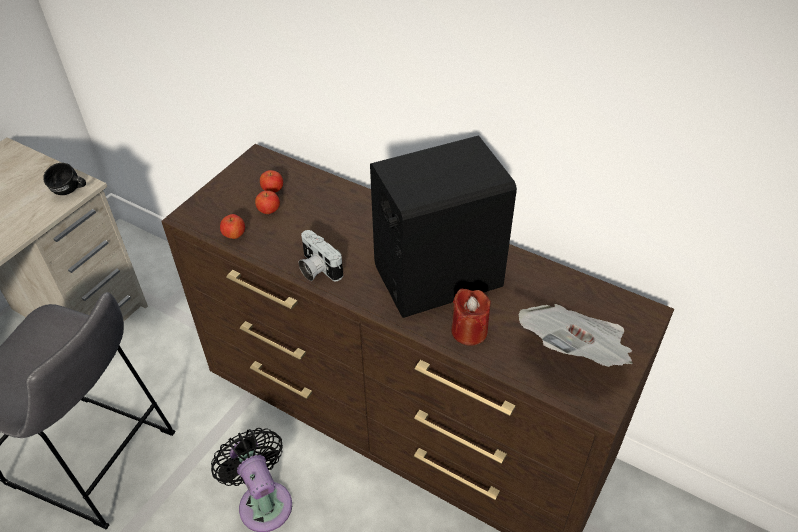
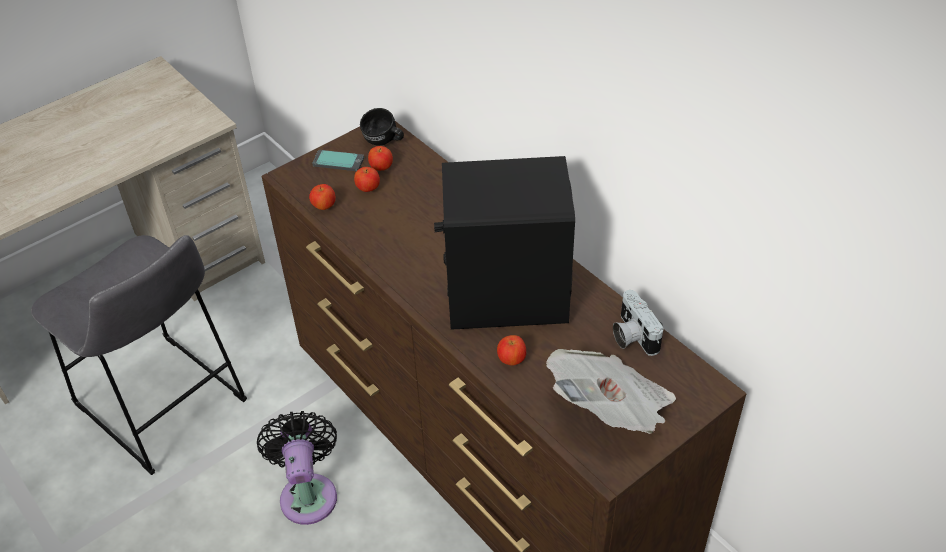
camera: 20 degrees right, 0 degrees up
(70, 192) = (198, 126): black mug -> black mug (383, 143)
(230, 193) = (338, 161): none -> phone
(317, 269) = (389, 259): camera -> camera (632, 335)
(469, 331) = (511, 360): red candle -> apple

